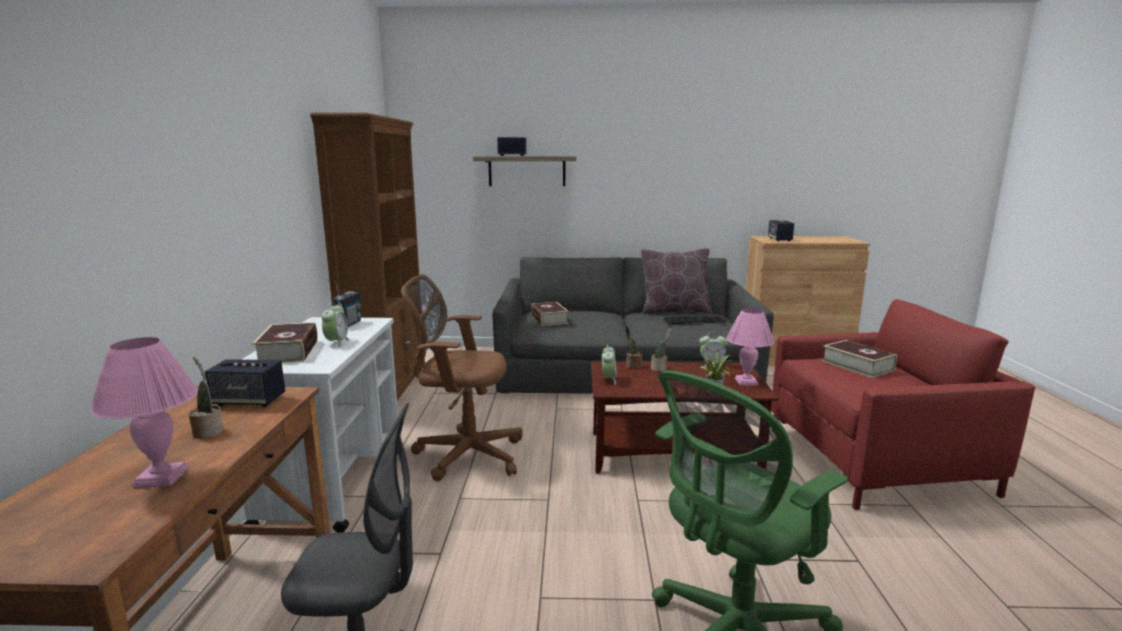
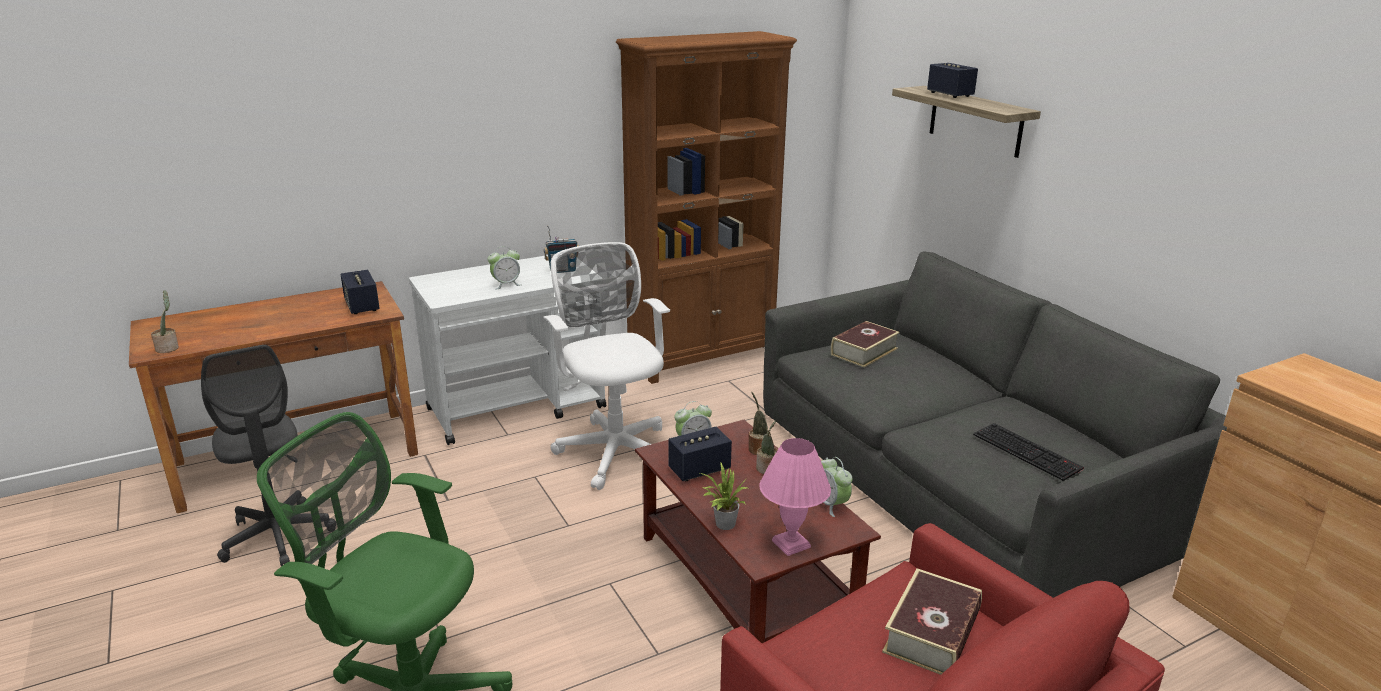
camera: 60 degrees right, 10 degrees up
(163, 477) = (239, 330): pink table lamp -> none
(208, 431) = (306, 315): potted plant -> potted plant (168, 348)
(288, 352) = (468, 278): book -> none
(464, 454) = (614, 448): brown office chair -> white office chair
(674, 311) = (1058, 425): brown pillow -> none
(779, 239) = (1313, 384): speaker -> speaker (699, 470)

